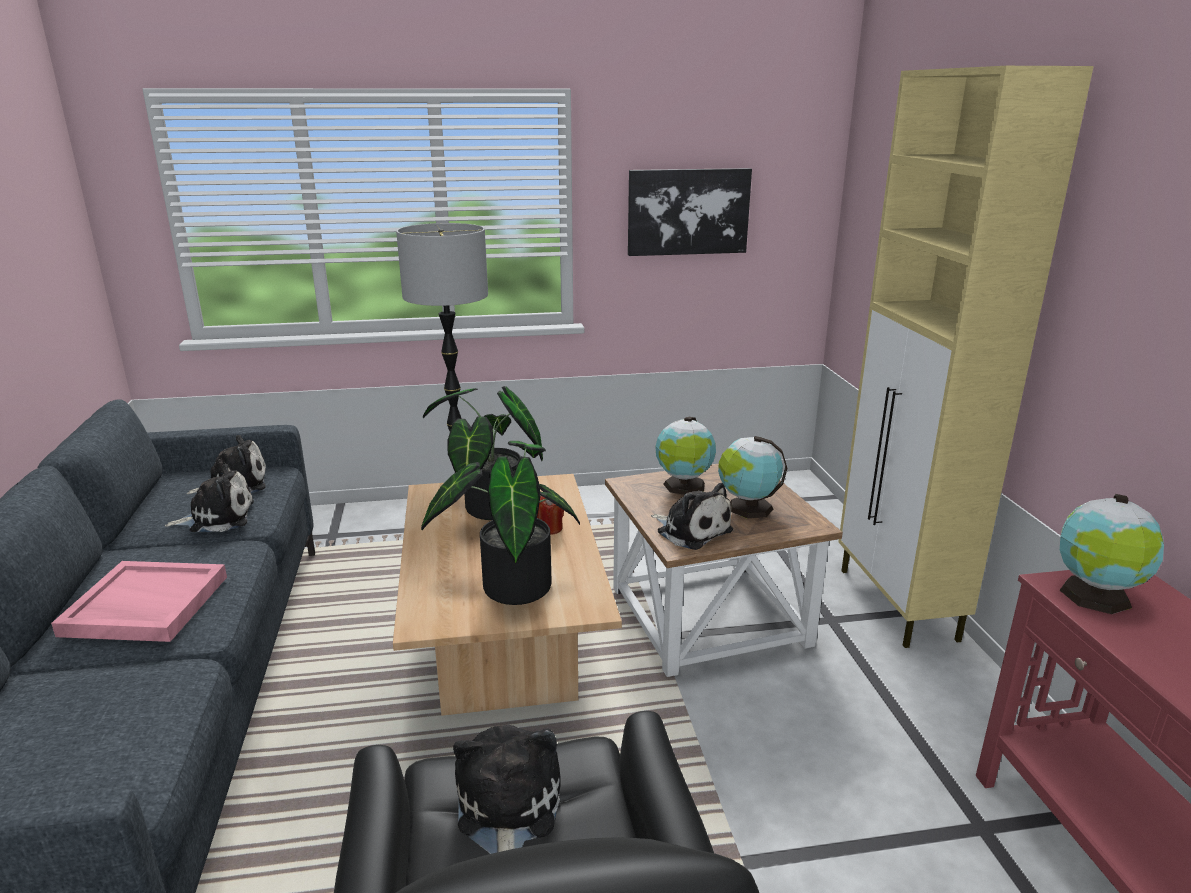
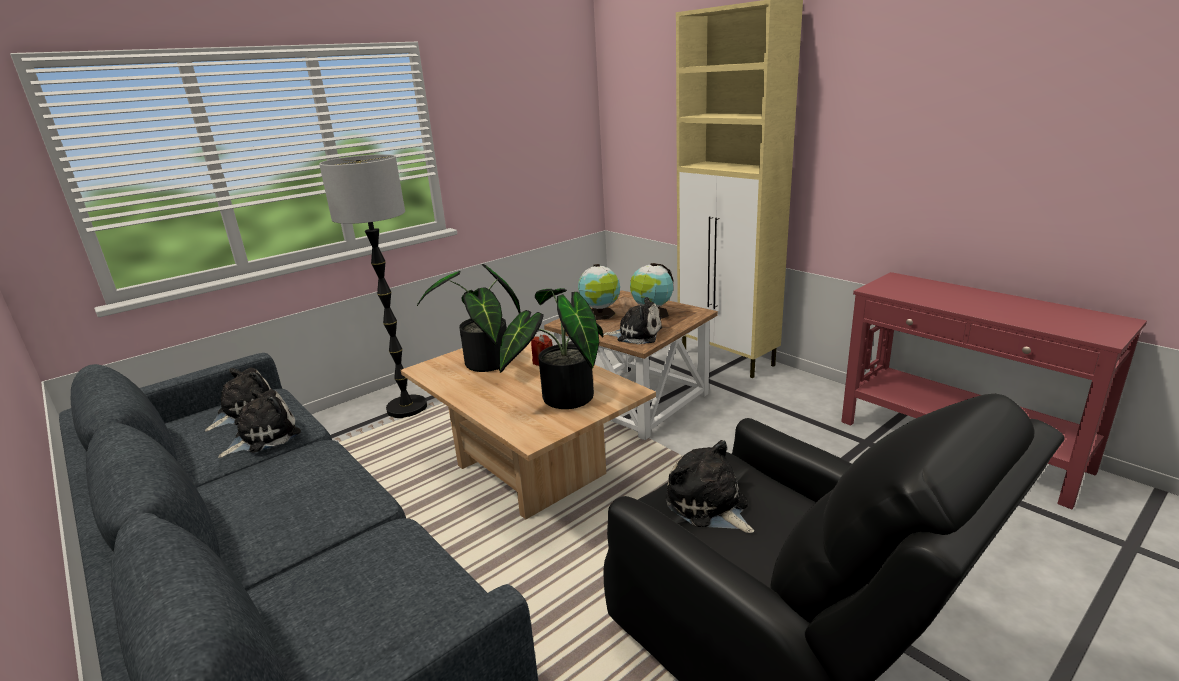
camera: 30 degrees left, 0 degrees up
(144, 606) = (291, 508): pink tray -> none
(688, 211) = (510, 131): picture -> none
(1095, 597) = (895, 289): globe -> none

